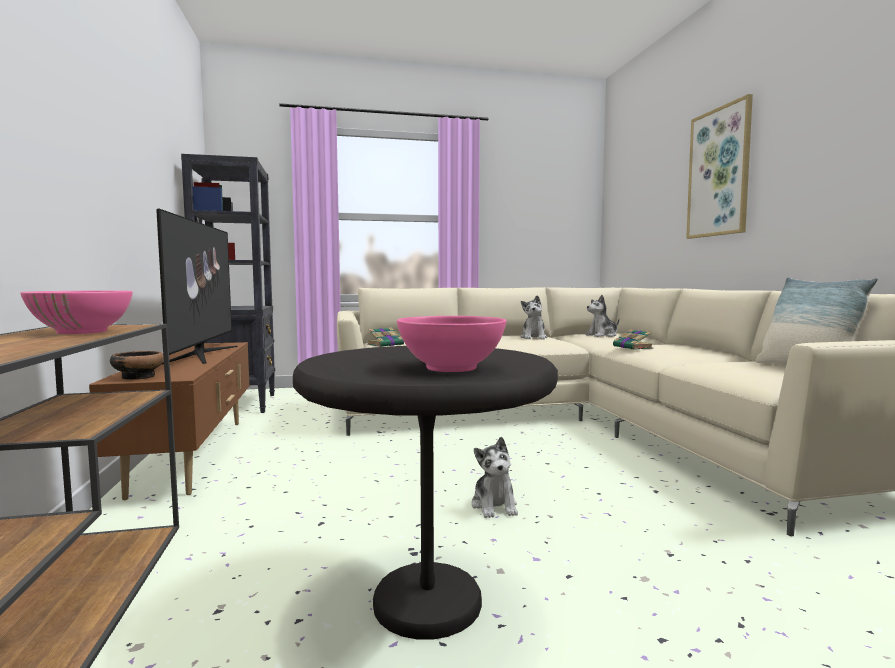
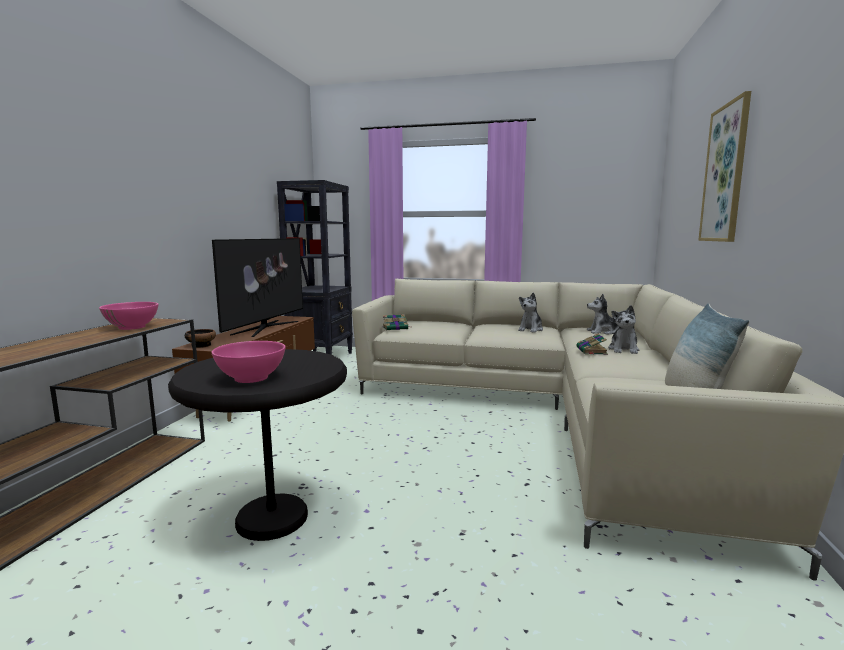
camera: 25 degrees right, 5 degrees up
(494, 506) = (389, 467): plush toy -> plush toy (623, 349)

